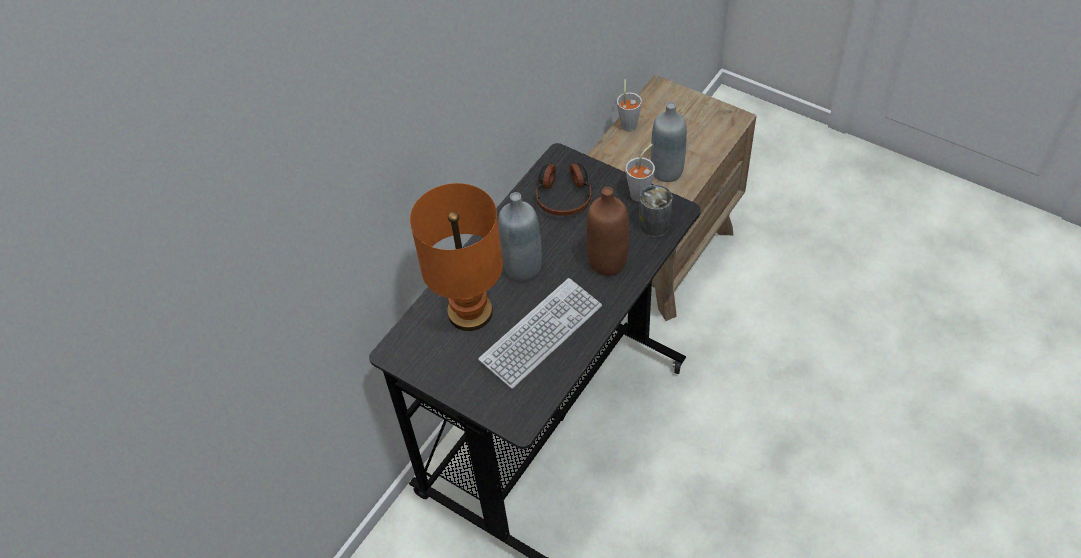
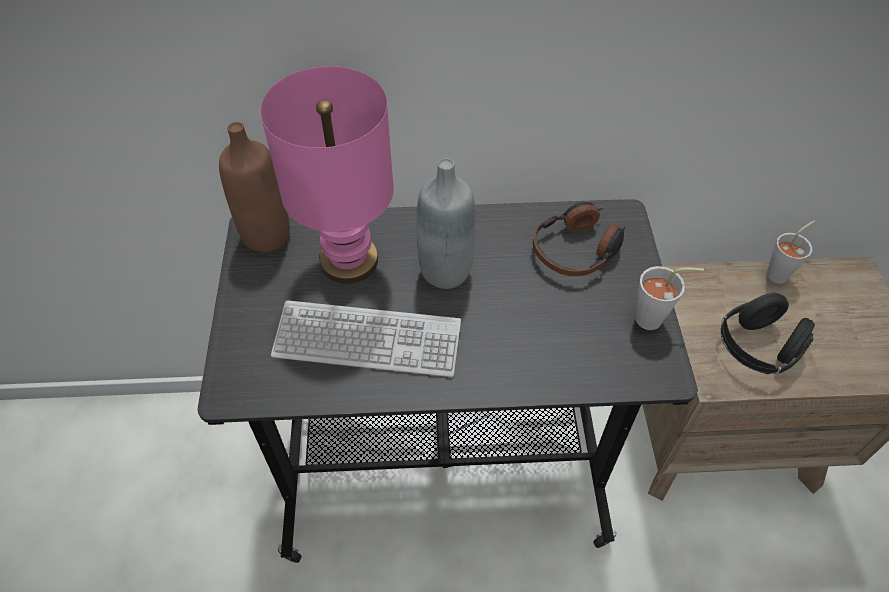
camera: 50 degrees right, 0 degrees up
(470, 313) = (347, 261): orange table lamp -> pink table lamp
(607, 262) = (521, 345): brown bottle -> brown bottle (266, 235)
(654, 224) = (620, 361): can -> none
(667, 171) = (757, 348): grey bottle -> black headphones

